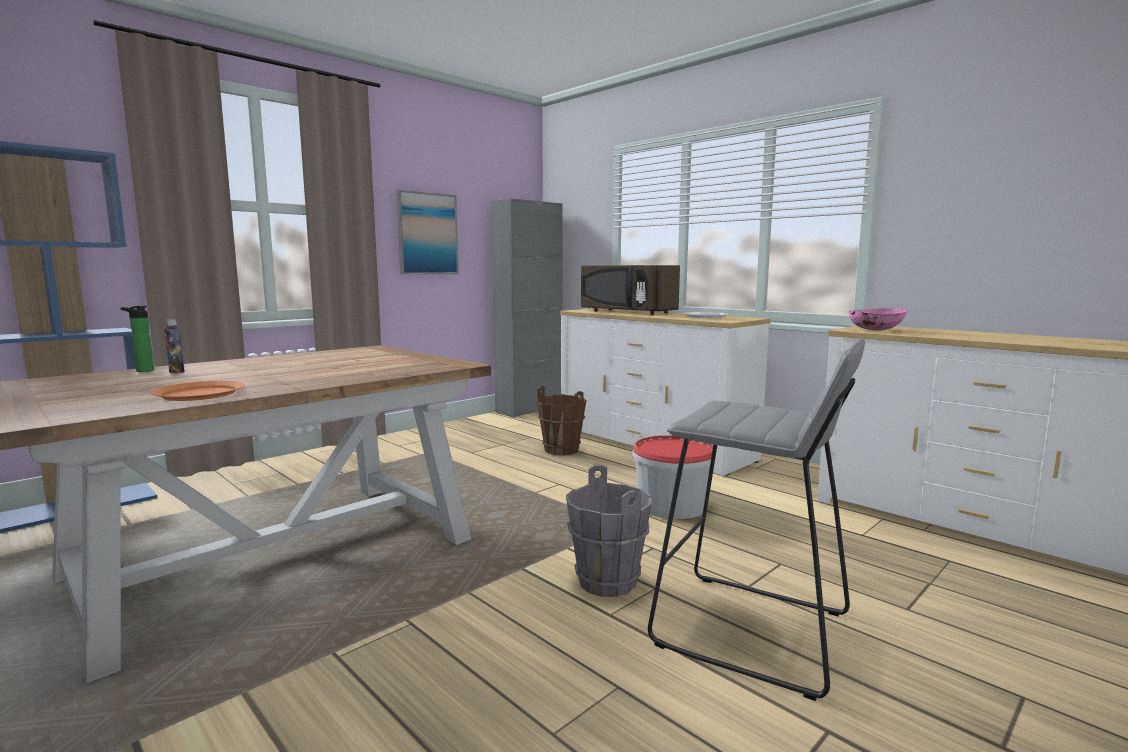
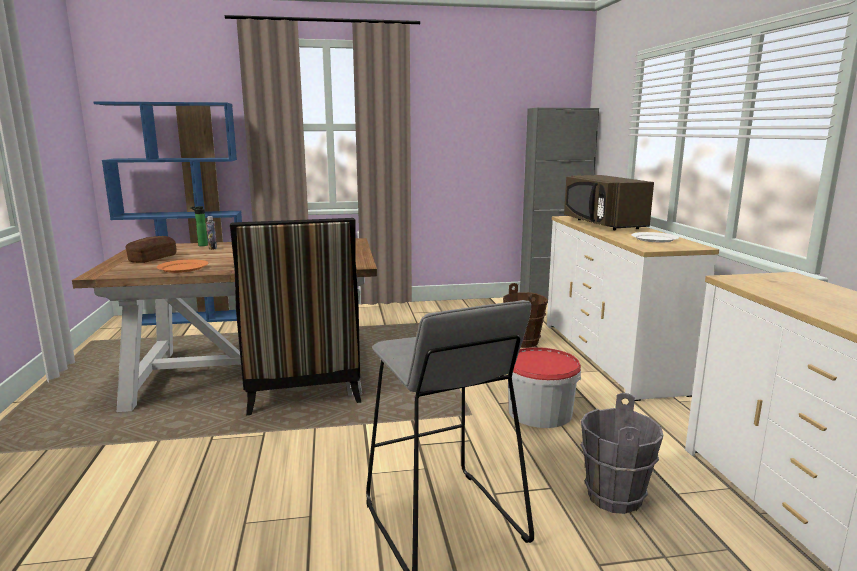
camera: 35 degrees right, 5 degrees up
(96, 392) = (153, 258): none -> bread
(379, 553) = (302, 387): none -> chair
(427, 234) = (462, 141): picture -> none
(606, 582) = (400, 452): grey bucket -> grey bucket (613, 497)
(875, 330) = (756, 283): pink bowl -> none

